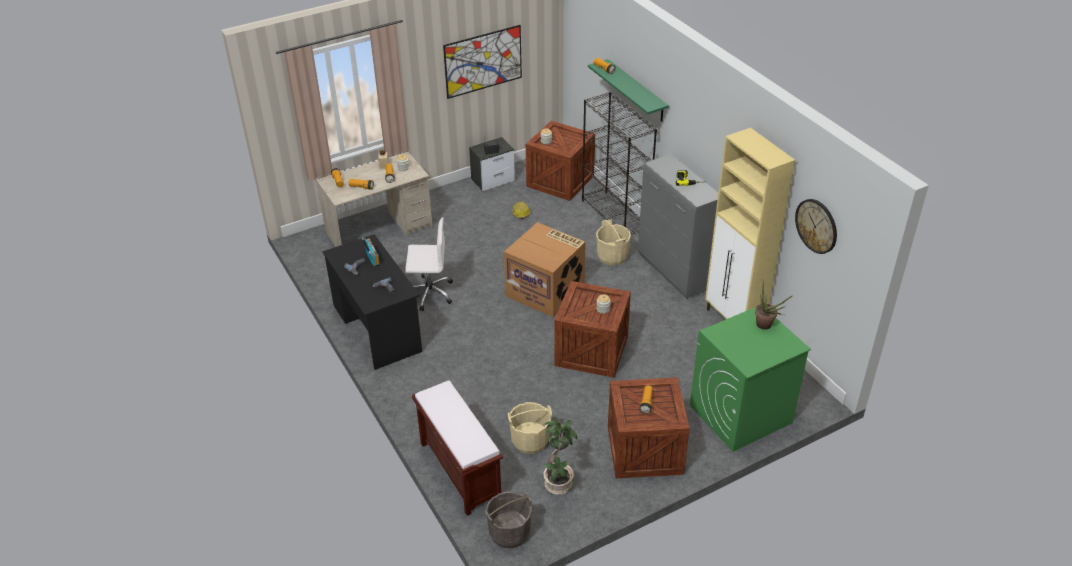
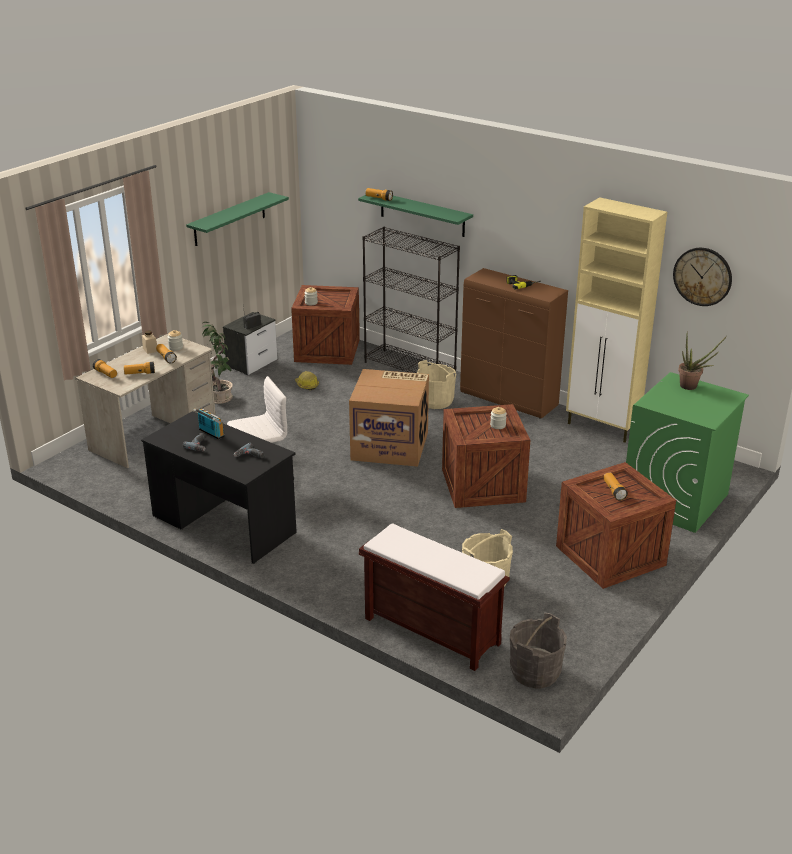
camera: 25 degrees left, 10 degrees down
(483, 61) = (229, 219): picture -> green shelf
(559, 484) = (550, 611): potted plant -> potted plant (221, 398)
(674, 272) = (509, 400): grey cabinet -> brown cabinet

